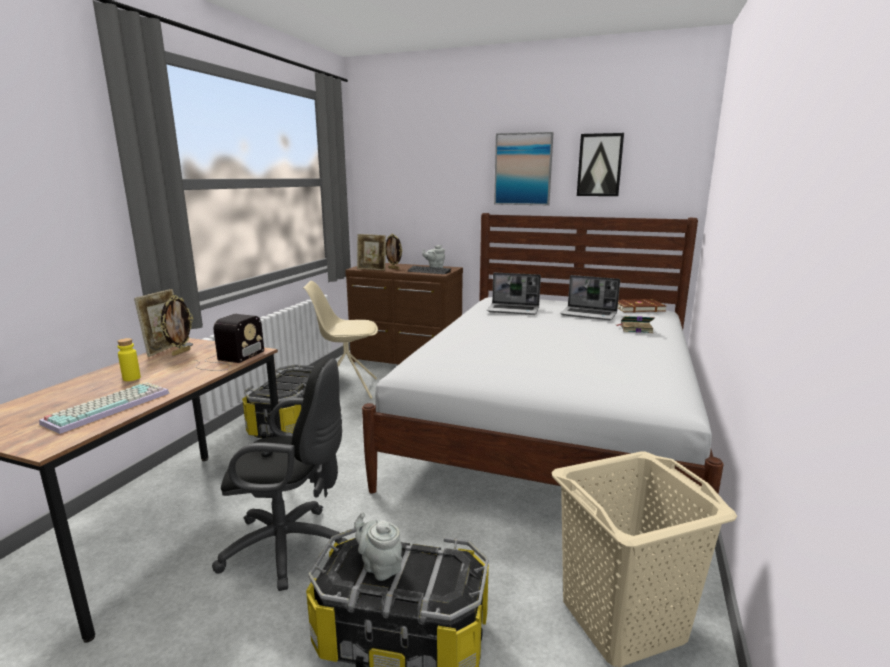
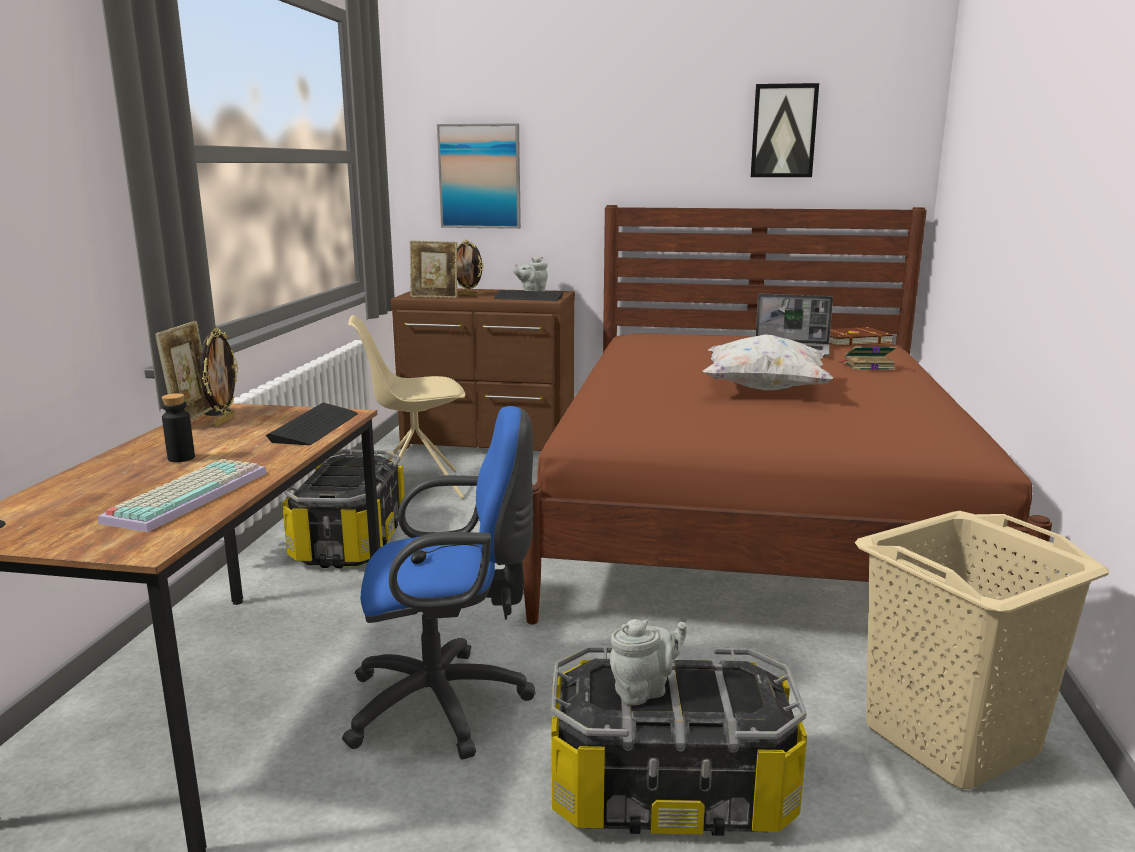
camera: 10 degrees left, 0 degrees up
(131, 378) = (181, 458): yellow bottle -> black bottle
(228, 360) = (315, 427): radio -> keyboard
(291, 547) = (448, 704): black office chair -> blue office chair
(379, 566) = (644, 690): grey teapot -> grey teapot turned 120 degrees clockwise
(514, 310) = (679, 349): laptop -> none
(523, 169) = (668, 137): picture -> picture (480, 176)
(548, 344) = (764, 389): none -> white pillow
(552, 427) = (753, 518): white bed -> brown bed

